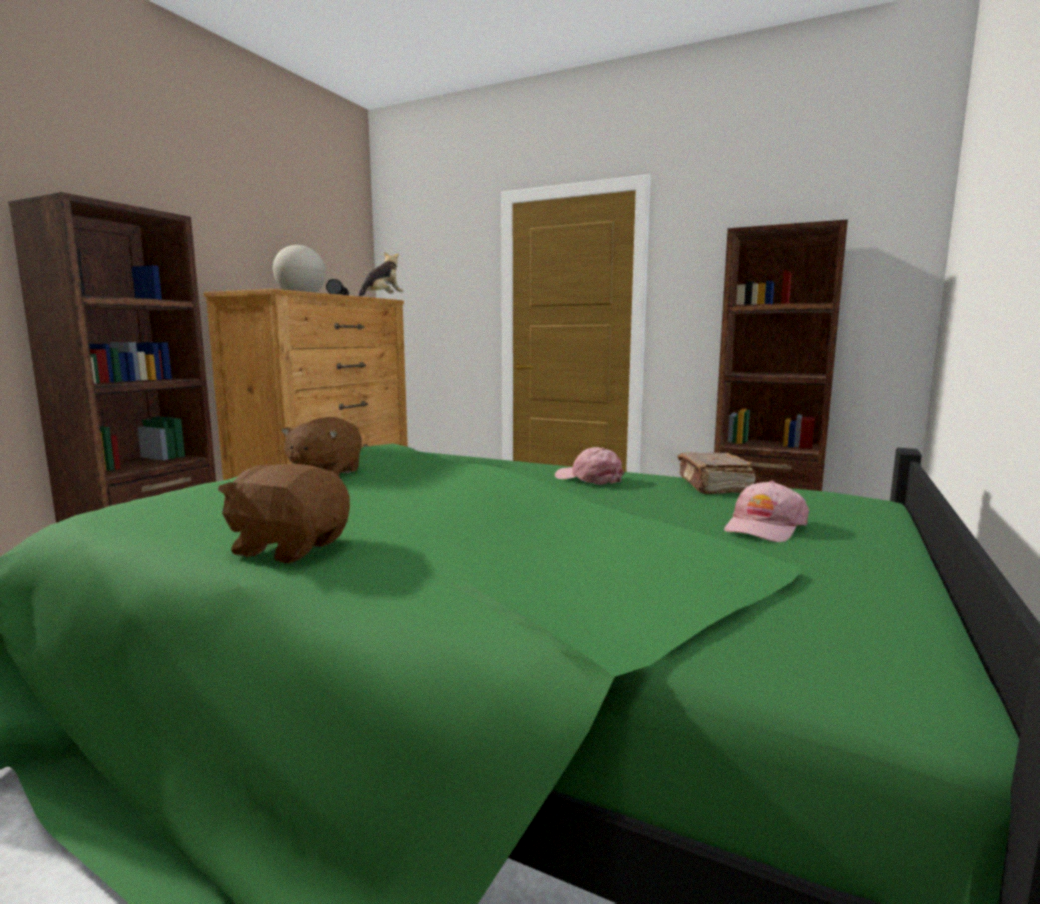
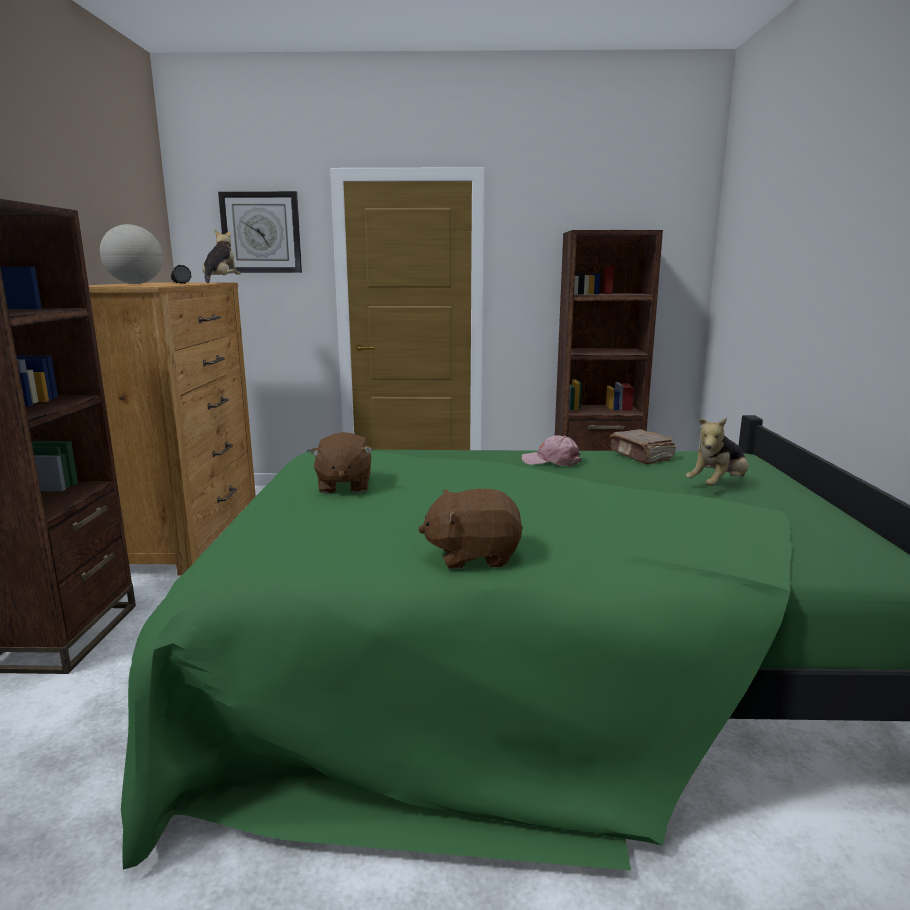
camera: 25 degrees left, 5 degrees up
(442, 258) = (261, 232): none -> wall clock
(764, 527) = (718, 486): pink cap -> plush toy

